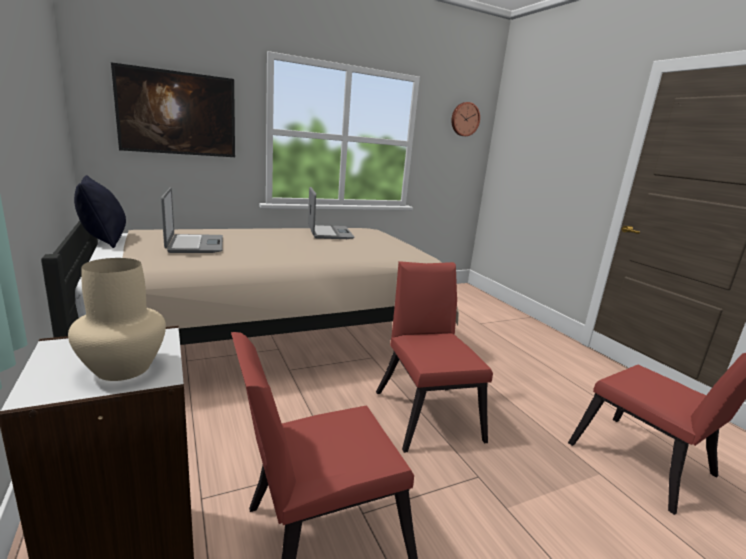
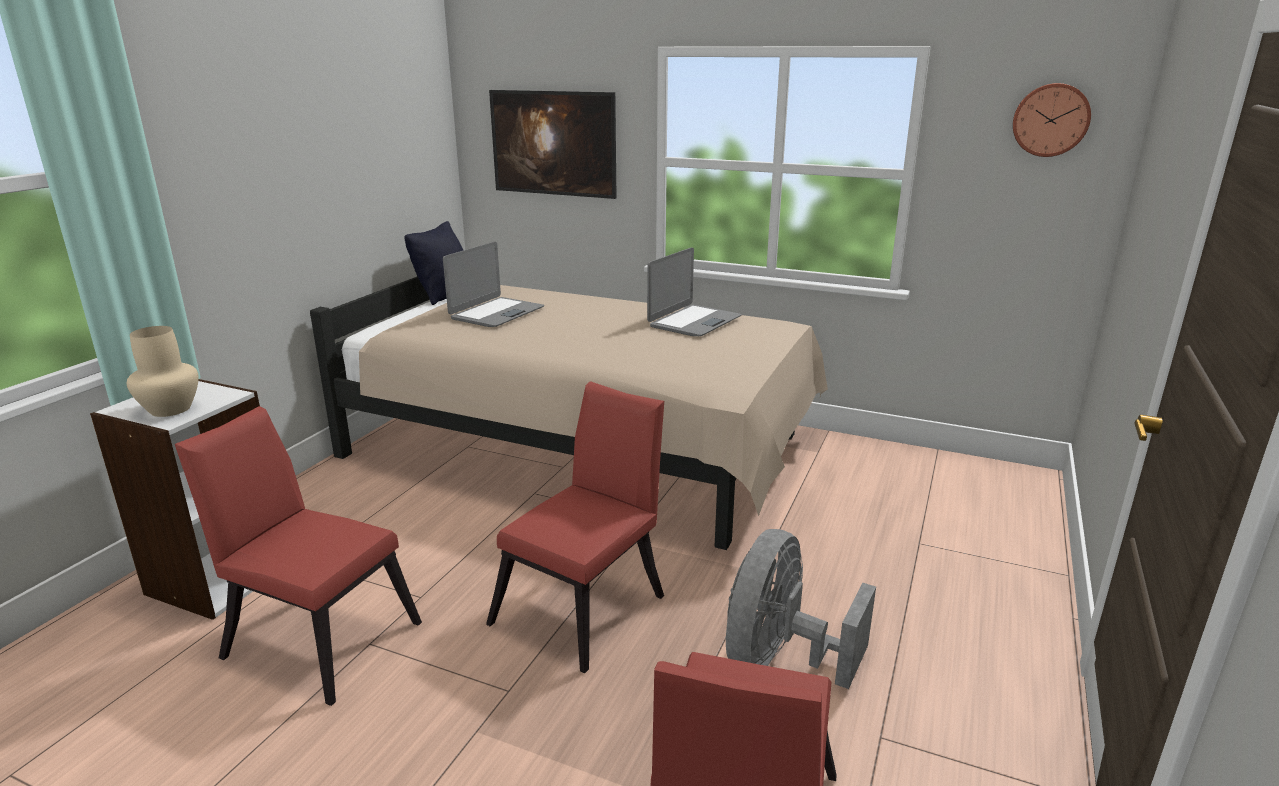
camera: 50 degrees right, 5 degrees up
(528, 389) = (780, 659): none -> grey fan

